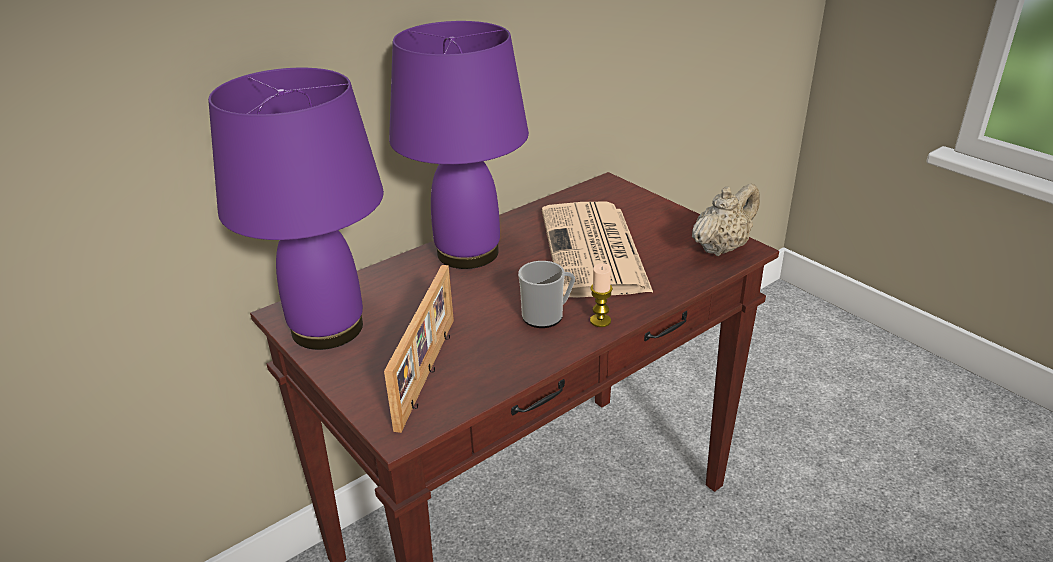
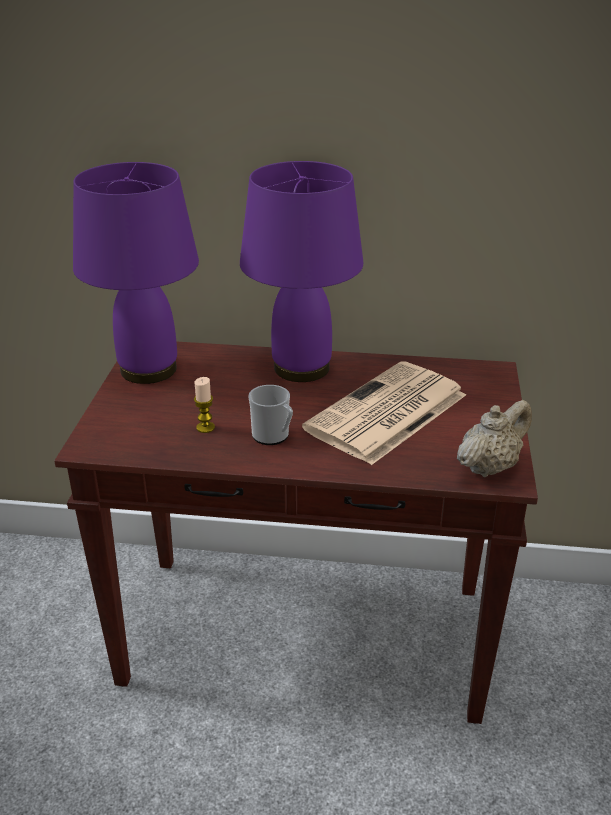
camera: 45 degrees right, 0 degrees up
(429, 371) = (153, 426): picture frame -> none
(600, 321) = (299, 460): candle -> candle (205, 427)
(721, 248) = (489, 467): beige teapot -> beige teapot turned 45 degrees counterclockwise

